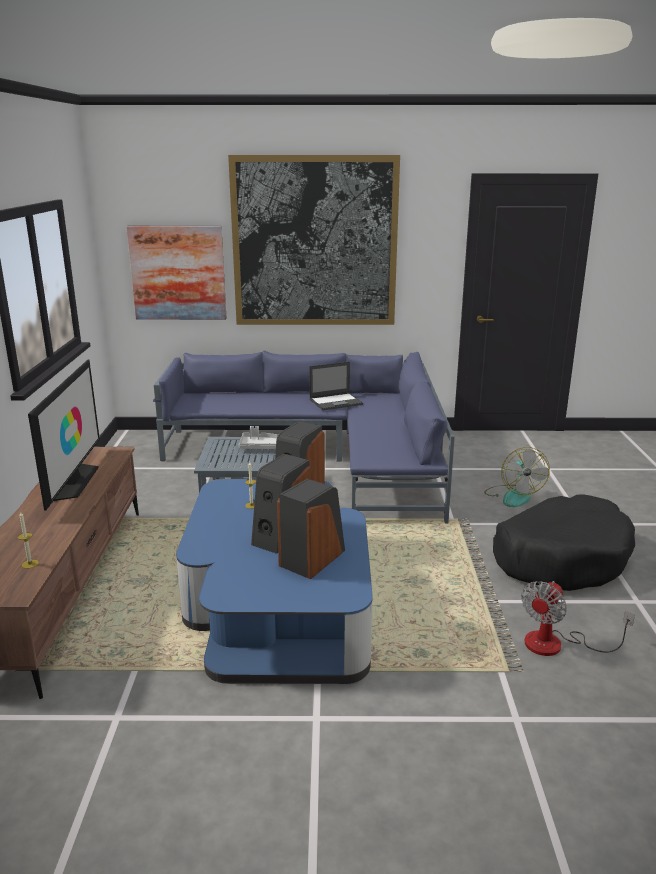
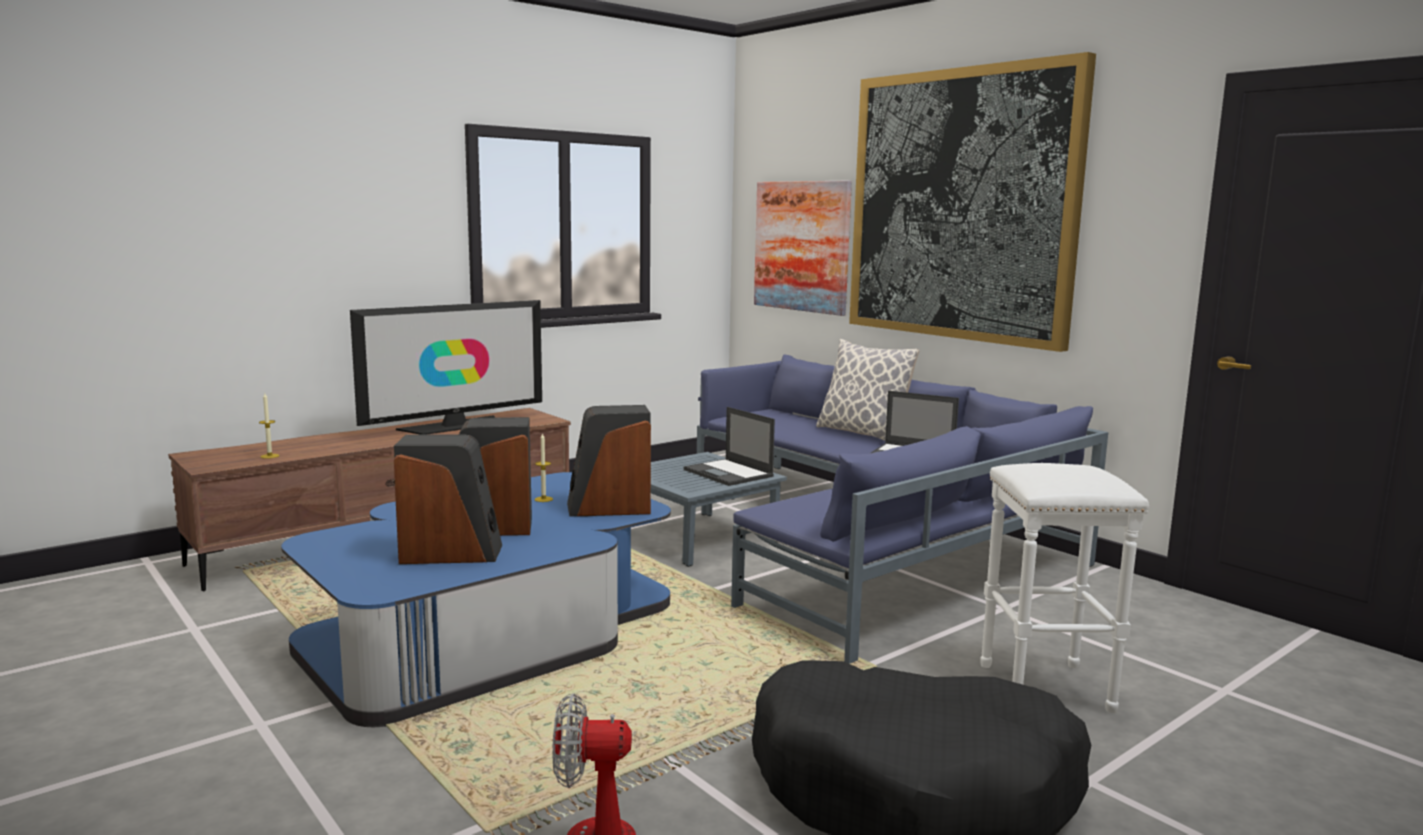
camera: 50 degrees right, 10 degrees down
(260, 446) = (729, 473): grey tray -> laptop
(278, 395) = (862, 433): none -> pillow
(513, 496) = (1048, 688): fan -> white stool

